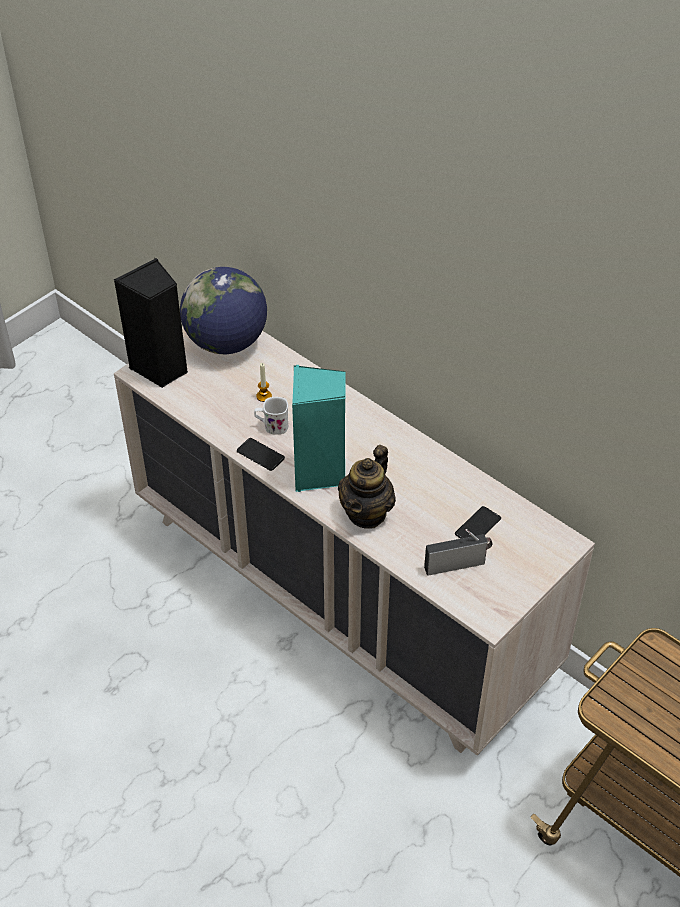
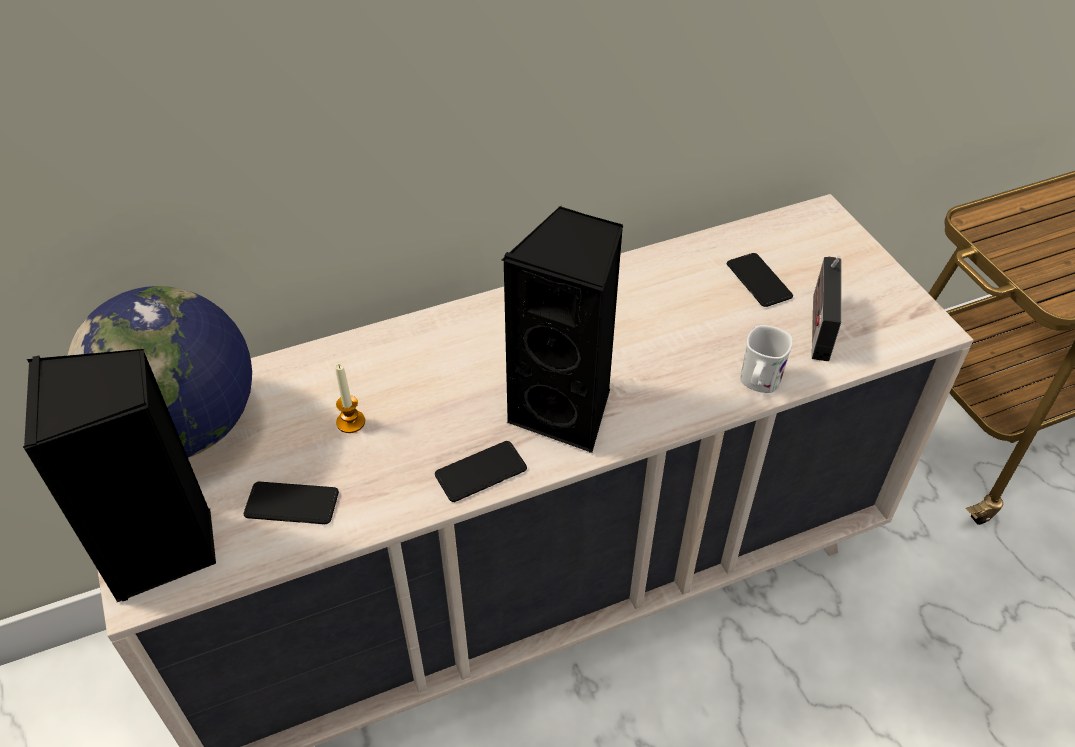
camera: 65 degrees left, 0 degrees up
(205, 397) = (292, 504): none -> phone
(272, 426) = (426, 435): white mug -> white mug (758, 383)
(319, 473) = (566, 410): turquoise speaker -> black speaker
(367, 513) = (678, 384): teapot -> none

